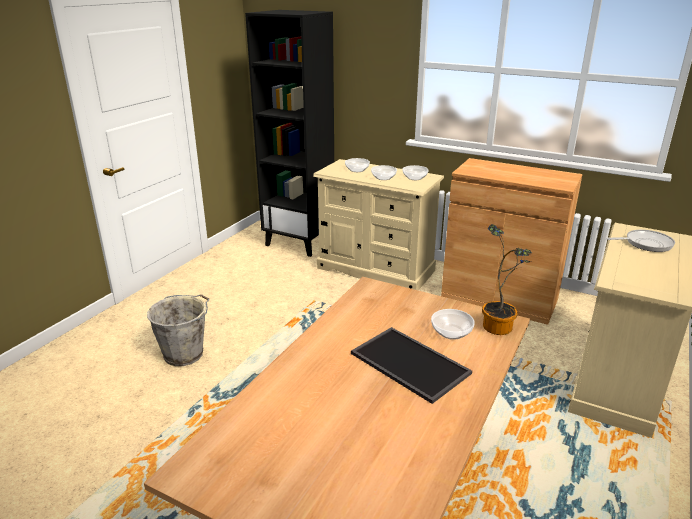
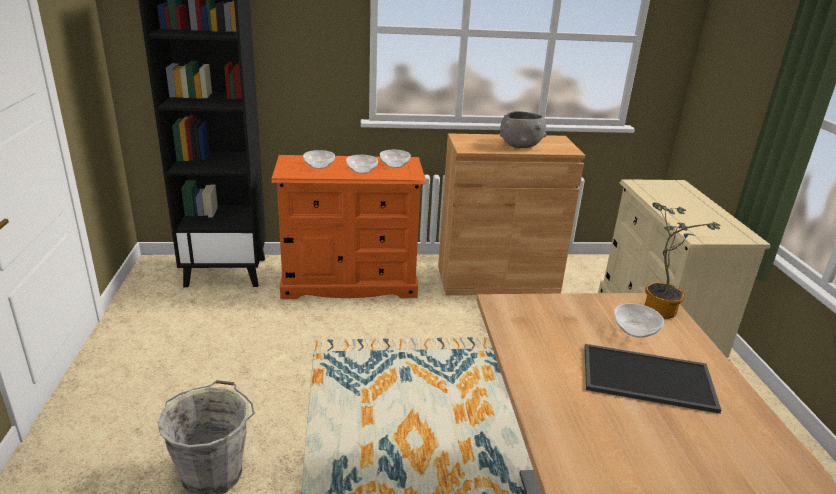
camera: 35 degrees left, 0 degrees up
(376, 269) = (350, 282): beige dresser -> orange dresser
(519, 175) = (520, 145): none -> grey bowl
(645, 244) = (668, 195): frying pan -> none

